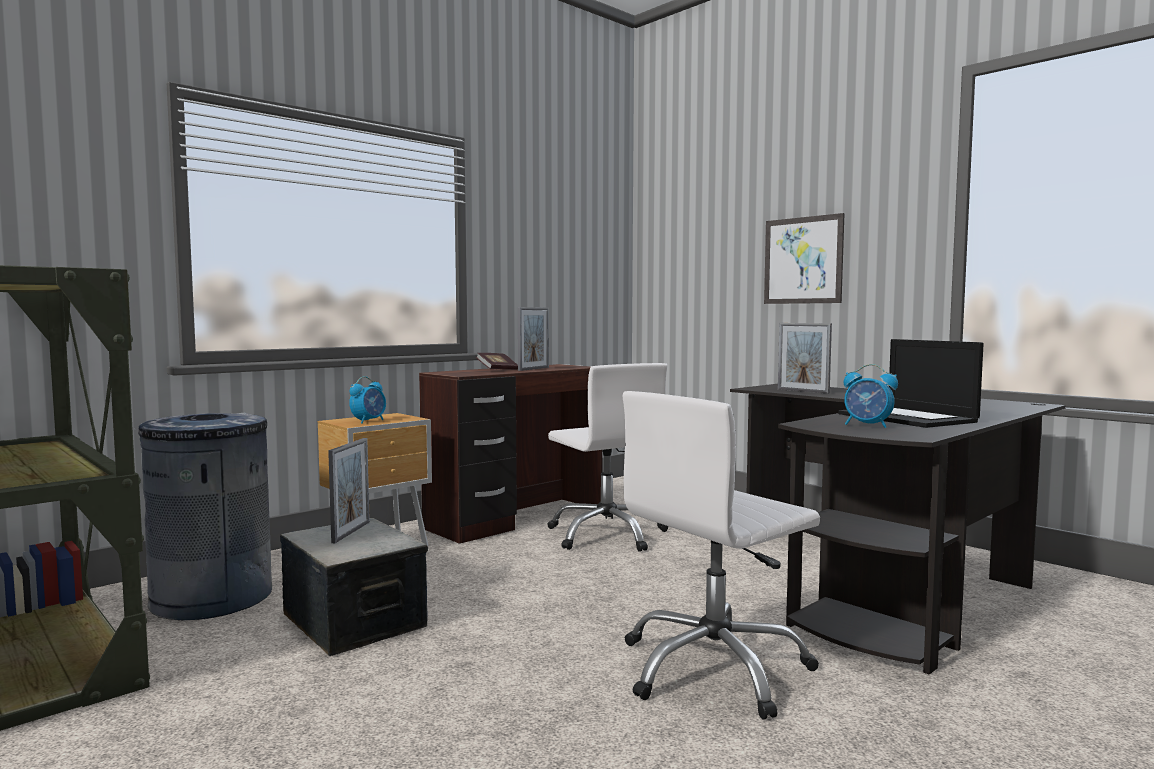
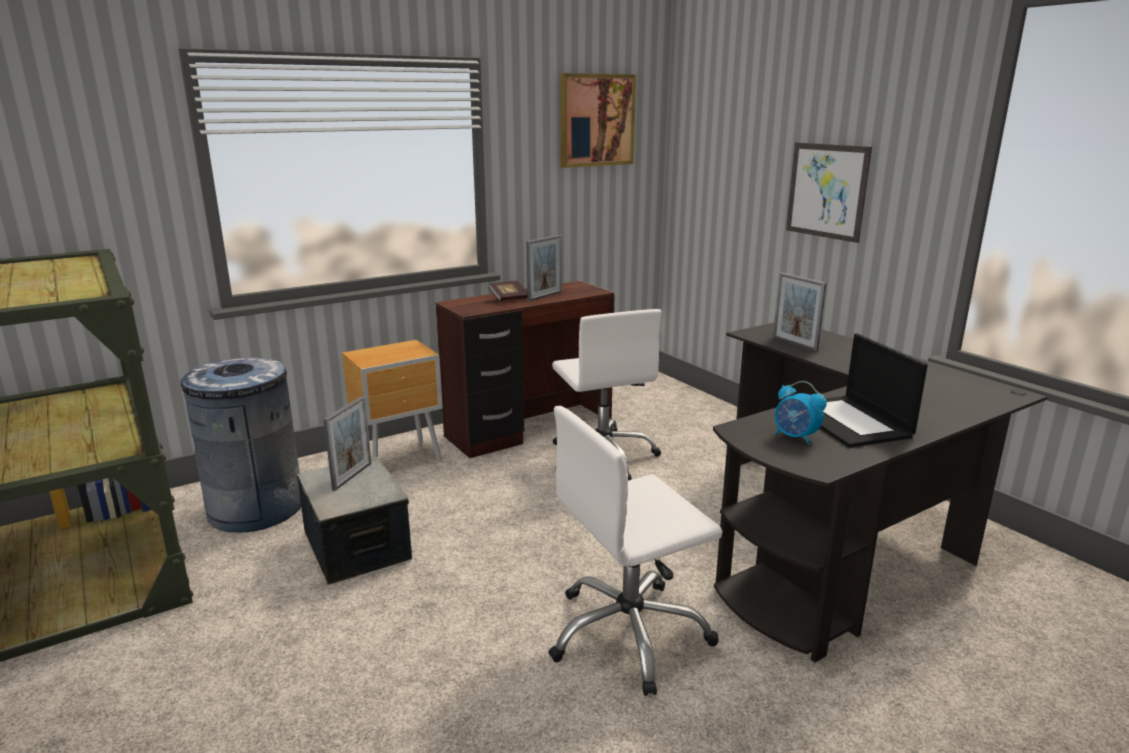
camera: 10 degrees right, 15 degrees up
(369, 421) = (384, 356): alarm clock -> none
(568, 212) = (596, 120): none -> picture

